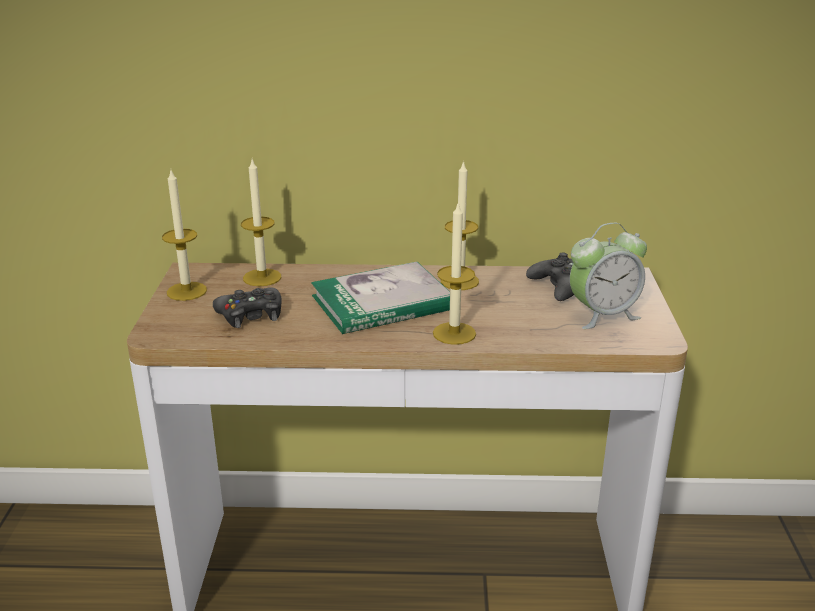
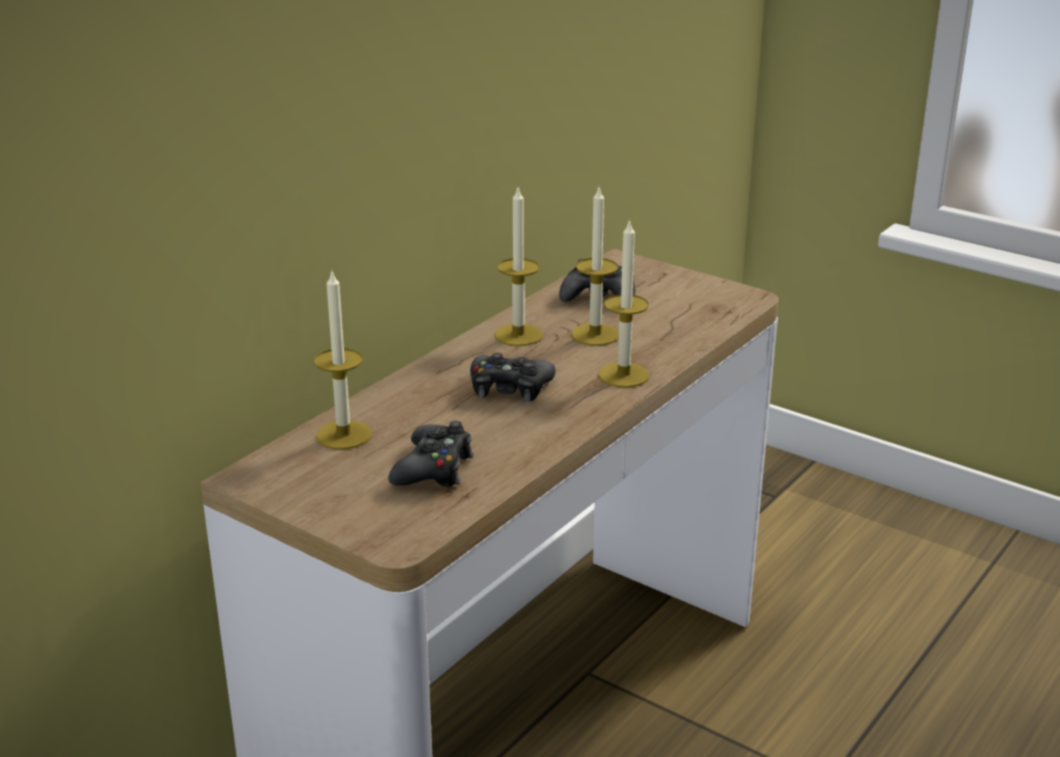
camera: 55 degrees left, 0 degrees up
(186, 291) = (307, 492): candle -> candle (595, 334)
(382, 303) = (509, 388): book -> black game controller
(602, 315) = (676, 300): alarm clock -> none

